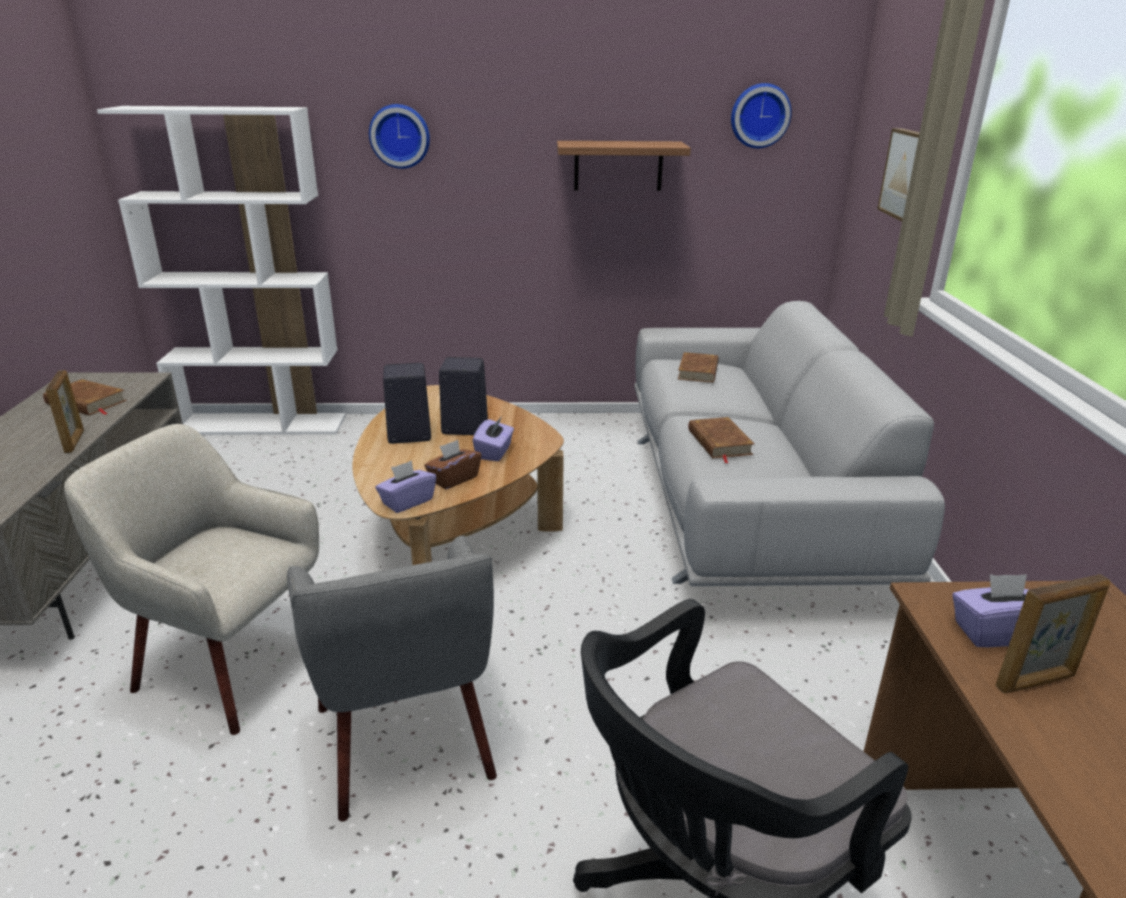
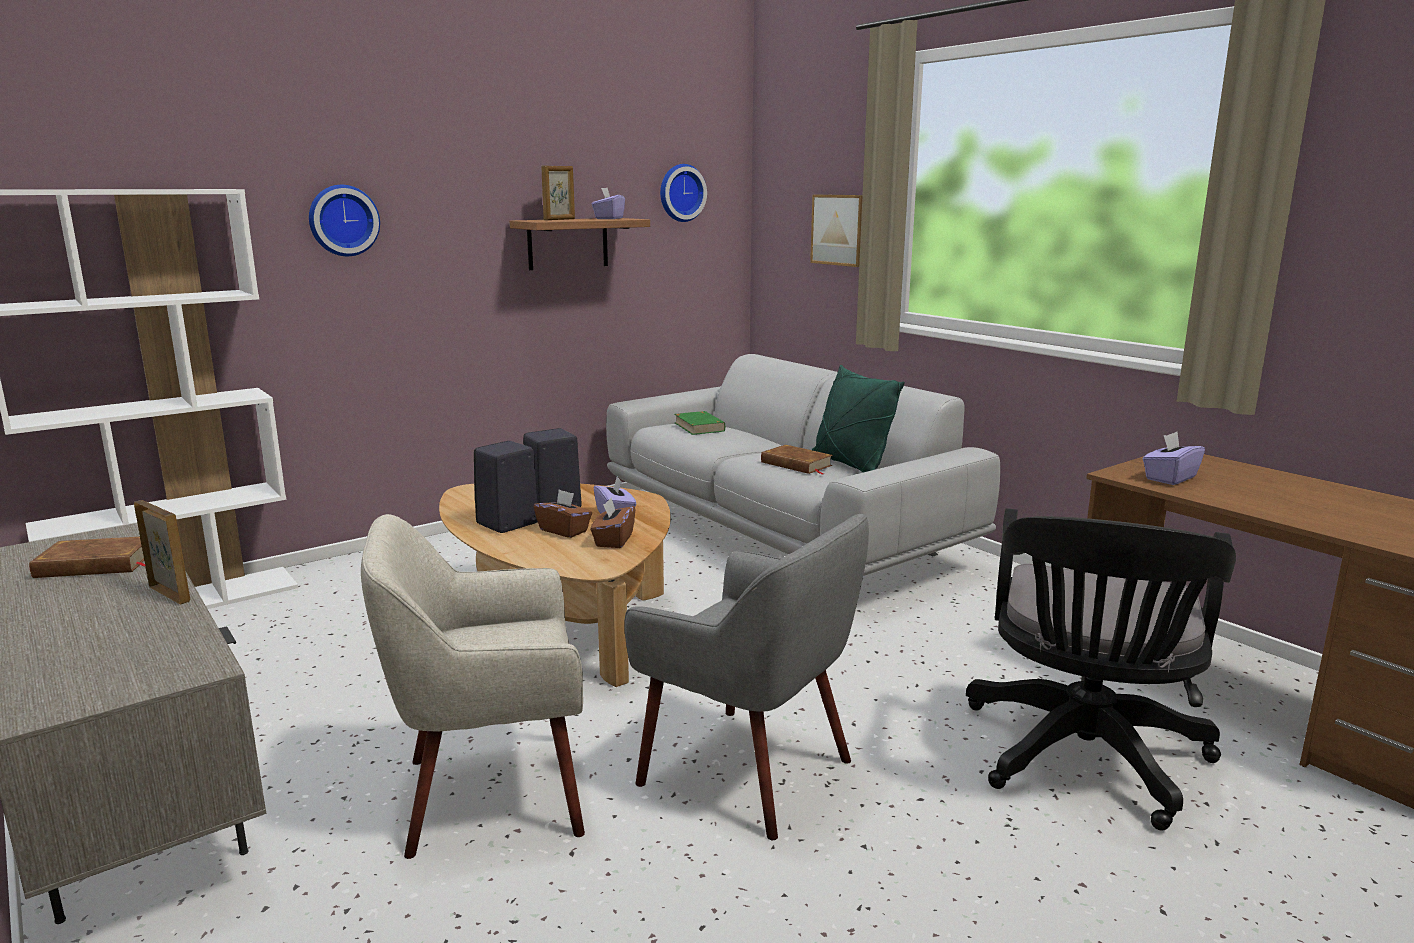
camera: 35 degrees left, 10 degrees down
(407, 501) = (601, 564): purple tissue box -> purple tissue box (608, 218)
(435, 456) = (564, 530): none -> brown tissue box
(698, 371) = (699, 427): brown book -> green book
(787, 457) = (850, 465): none -> green pillow
(1036, 682) = (1219, 489): picture frame -> picture frame (560, 219)

